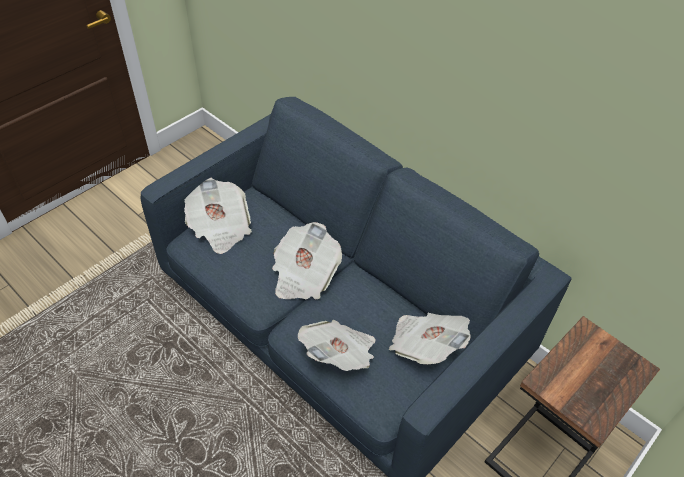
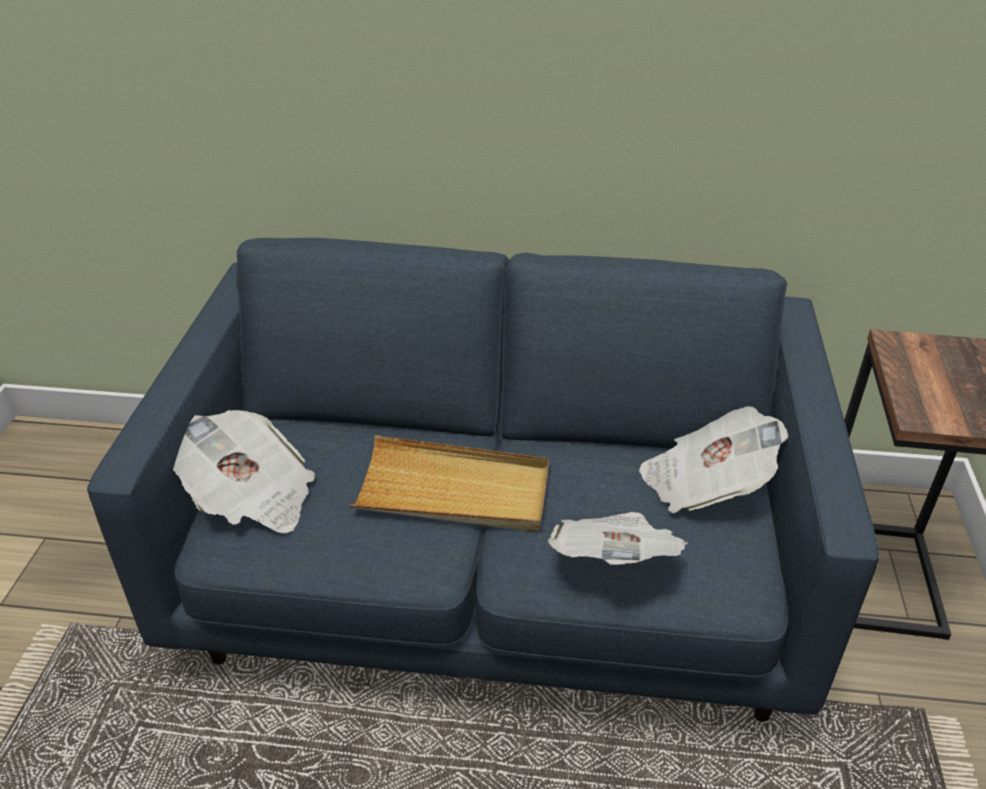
camera: 35 degrees left, 10 degrees down
(304, 275) = (454, 490): newspaper -> beige tray

